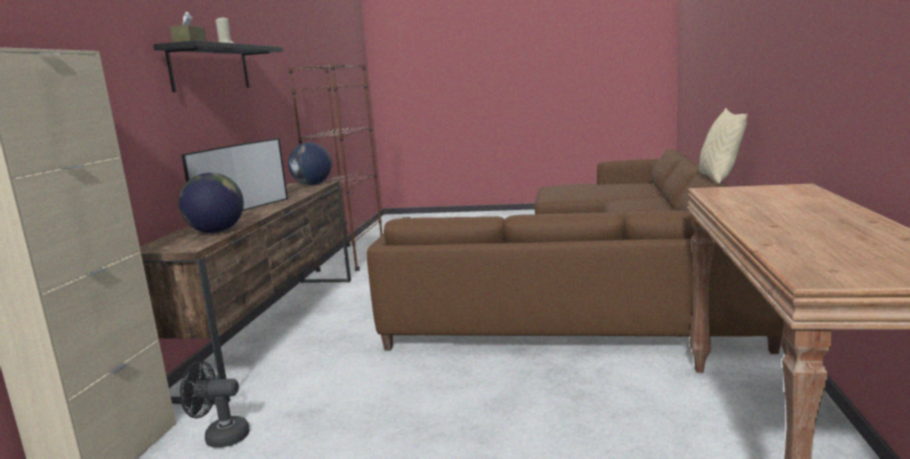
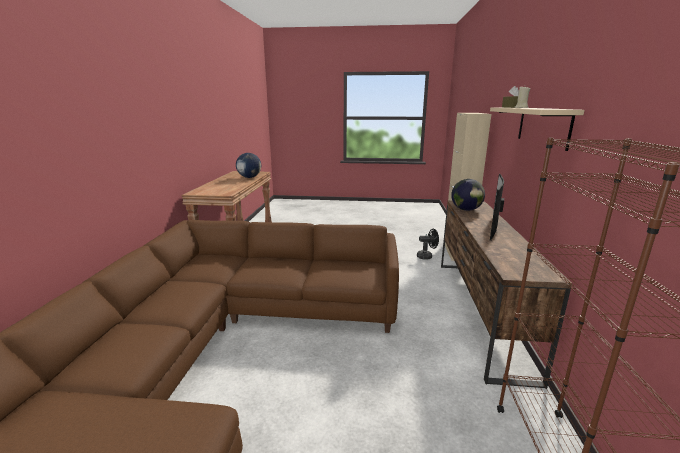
camera: 175 degrees right, 5 degrees up
(211, 68) = (543, 126): black shelf -> beige shelf
(313, 185) = (519, 269): globe -> globe (249, 177)
(718, 178) = (116, 259): beige pillow -> none

